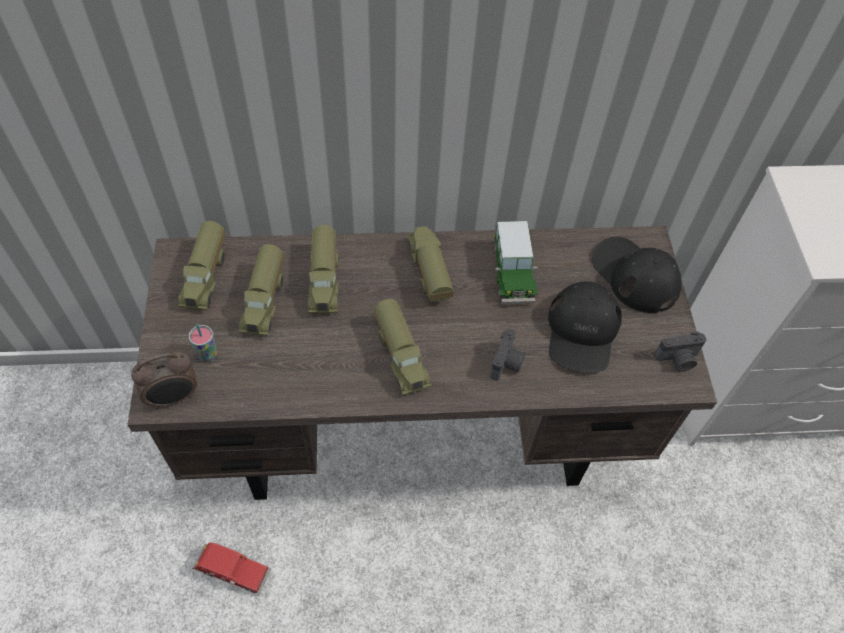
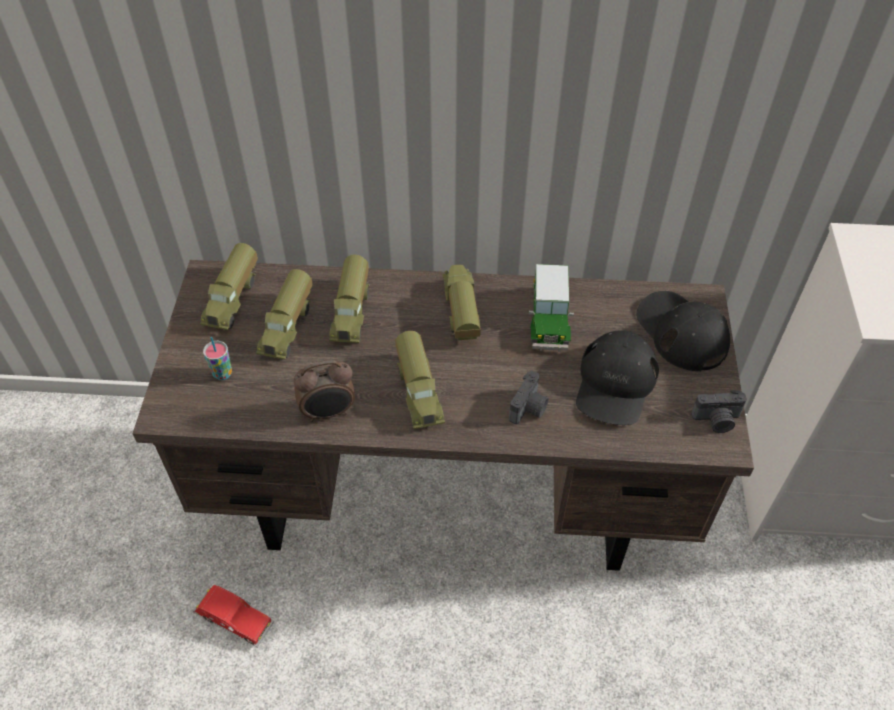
camera: 10 degrees right, 5 degrees down
(174, 397) = (182, 411): alarm clock -> alarm clock (328, 412)

